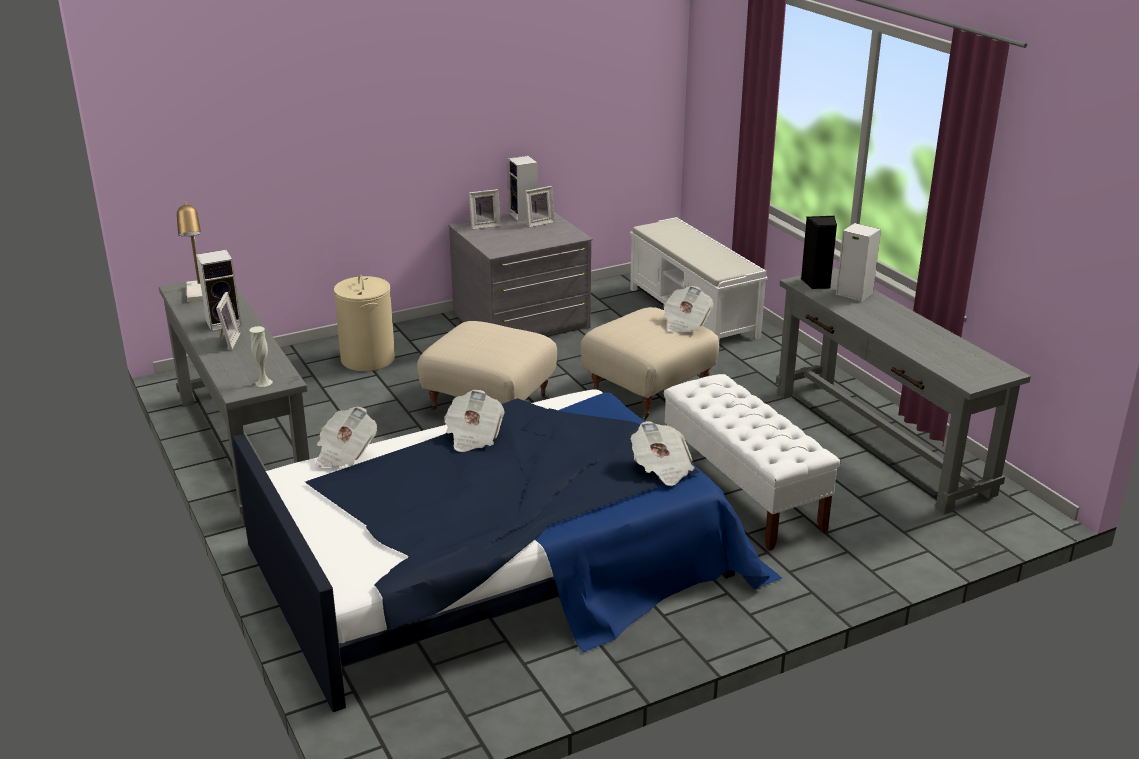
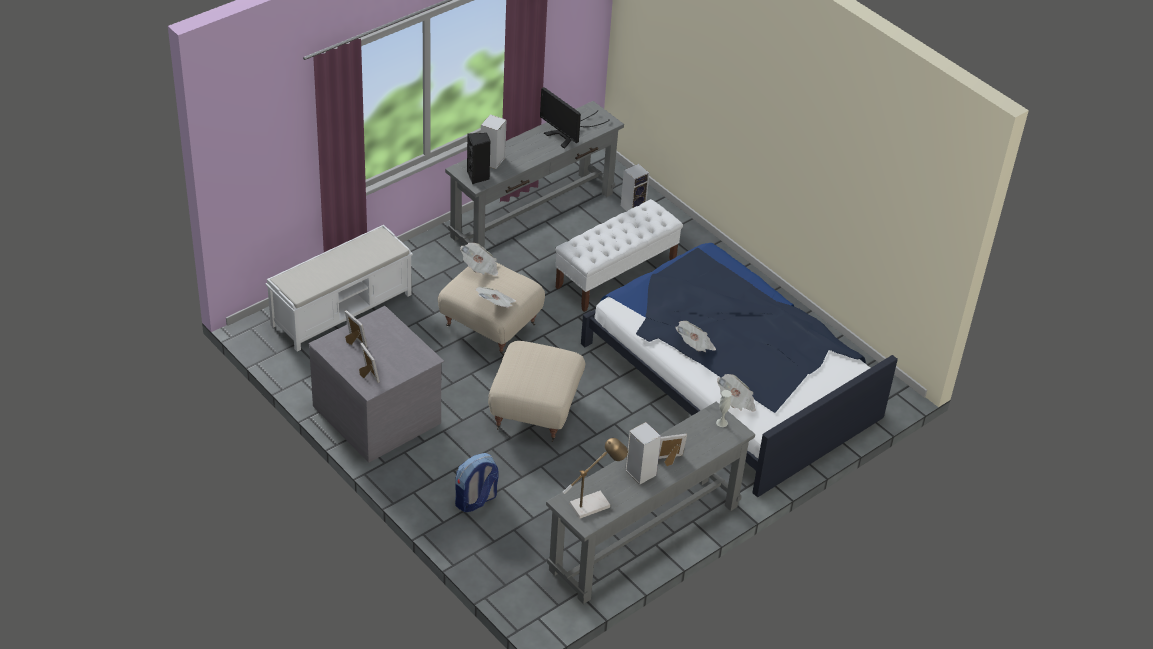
camera: 105 degrees left, 15 degrees up
(367, 359) = (475, 500): beige laundry basket -> backpack
(524, 216) = (338, 353): speaker -> speaker (633, 206)
(661, 468) = (700, 262): newspaper -> newspaper (496, 305)
(930, 348) = (568, 134): none -> monitor

